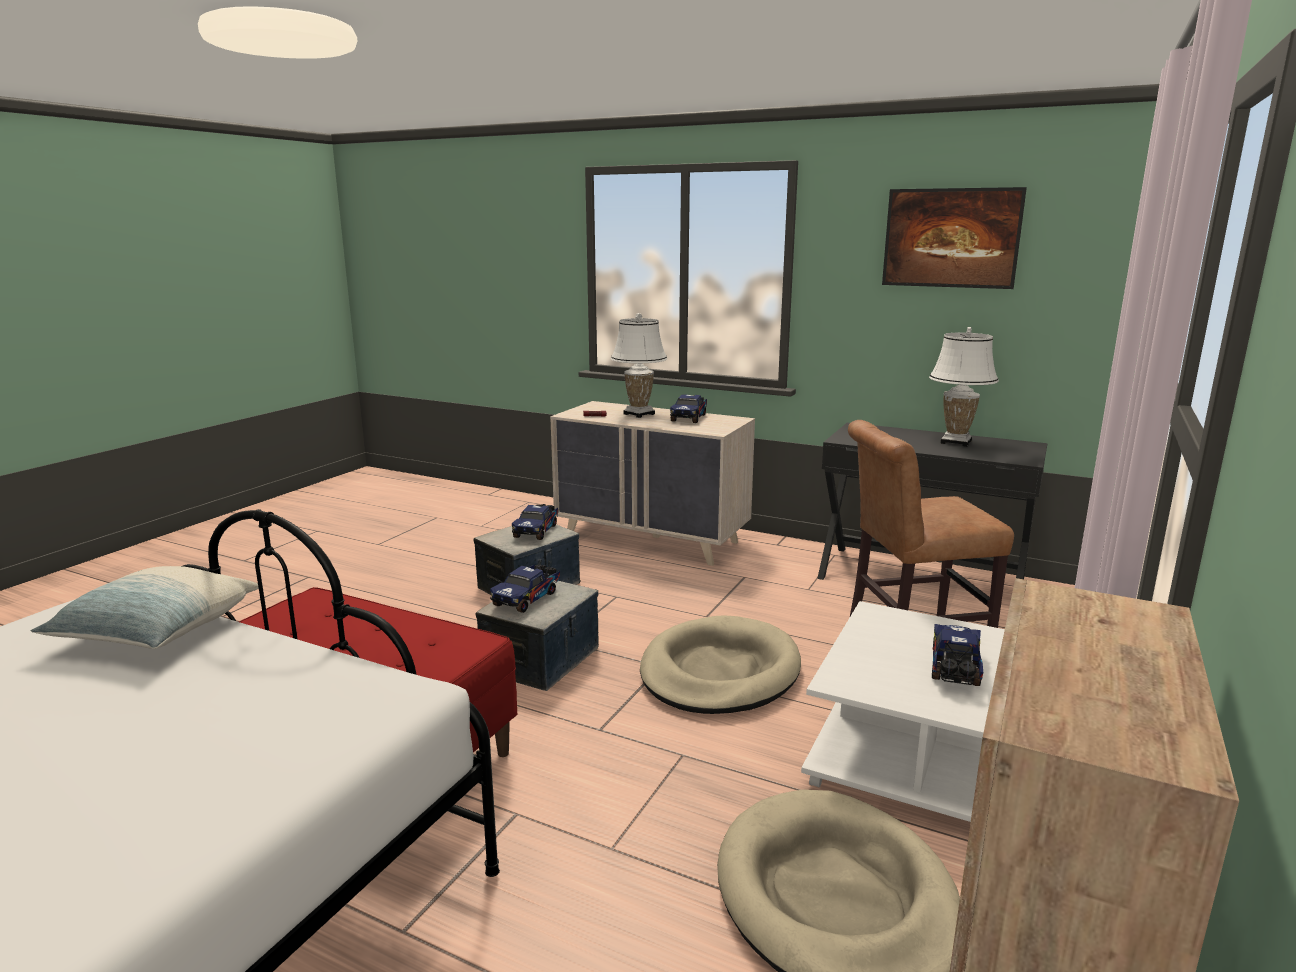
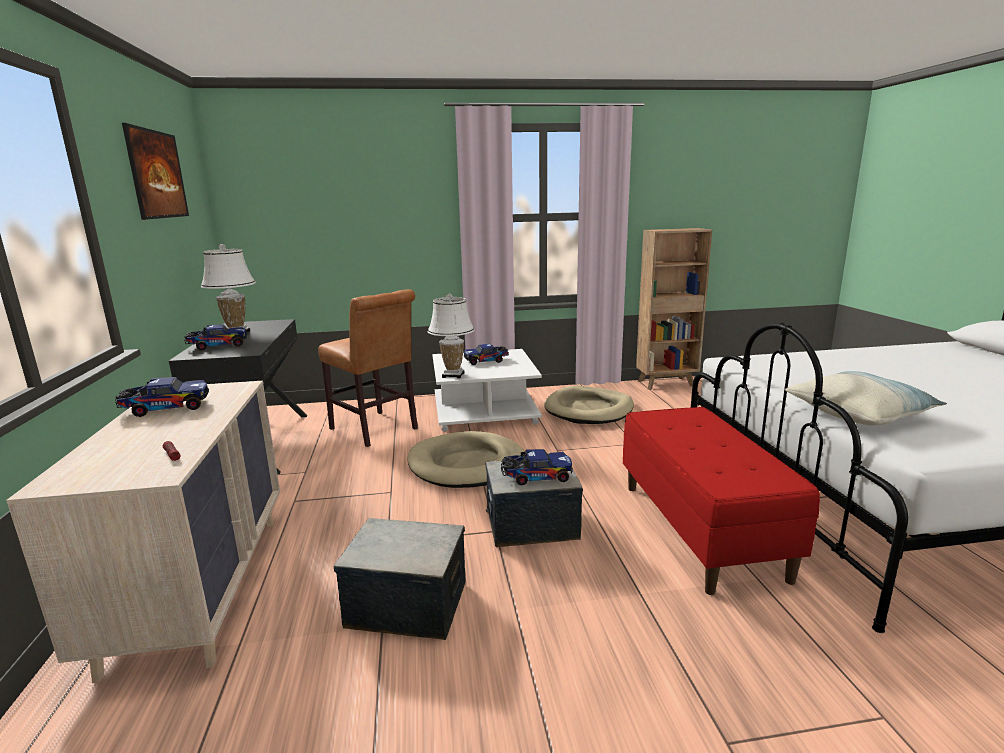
camera: 125 degrees left, 0 degrees up
(537, 530) = (384, 543): toy truck -> toy truck (217, 346)
(639, 414) = (147, 435): white table lamp -> white table lamp (453, 375)

